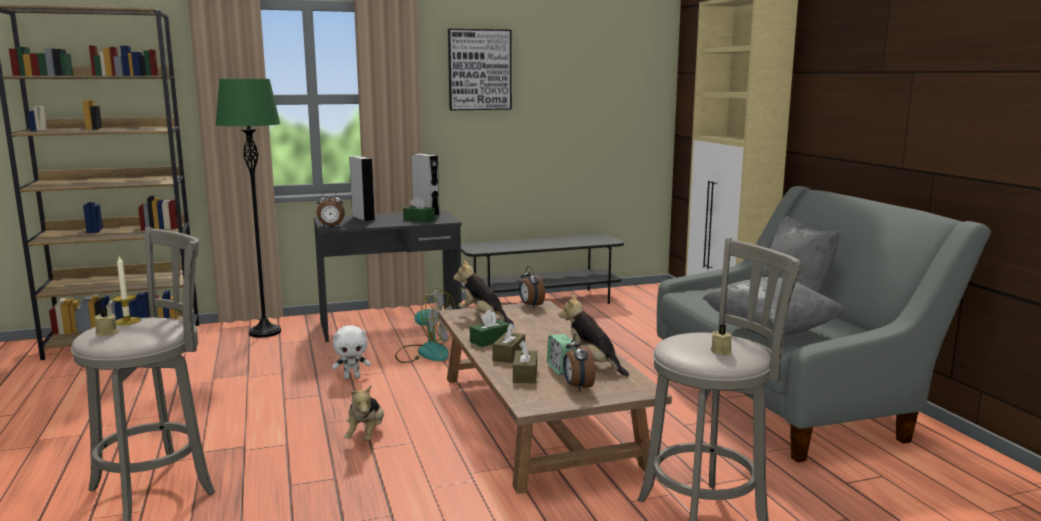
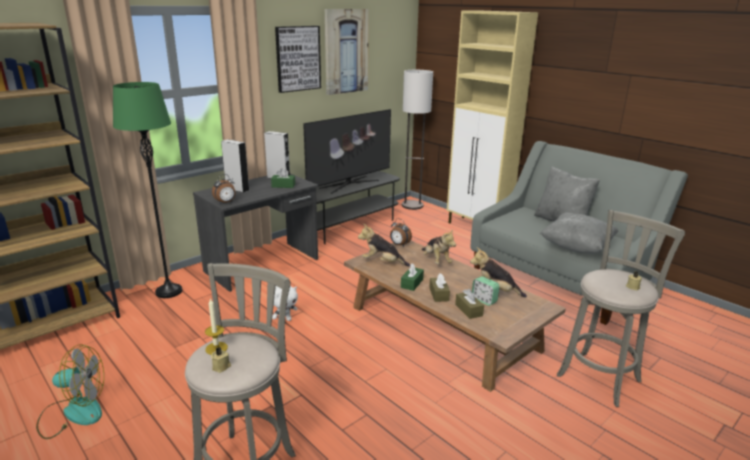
camera: 25 degrees left, 10 degrees up
(366, 435) = (349, 371): plush toy -> plush toy (436, 260)
(425, 353) = (315, 287): fan -> fan (73, 412)
(544, 242) = (349, 184): none -> television
(555, 65) = (346, 51): none -> picture
(577, 387) = (509, 313): alarm clock -> none
(657, 292) = (412, 205): none -> floor lamp

